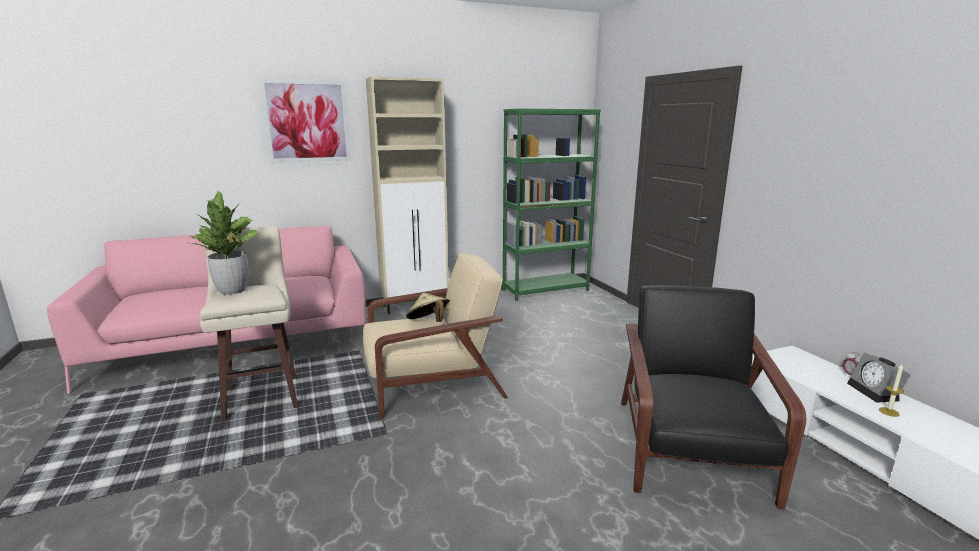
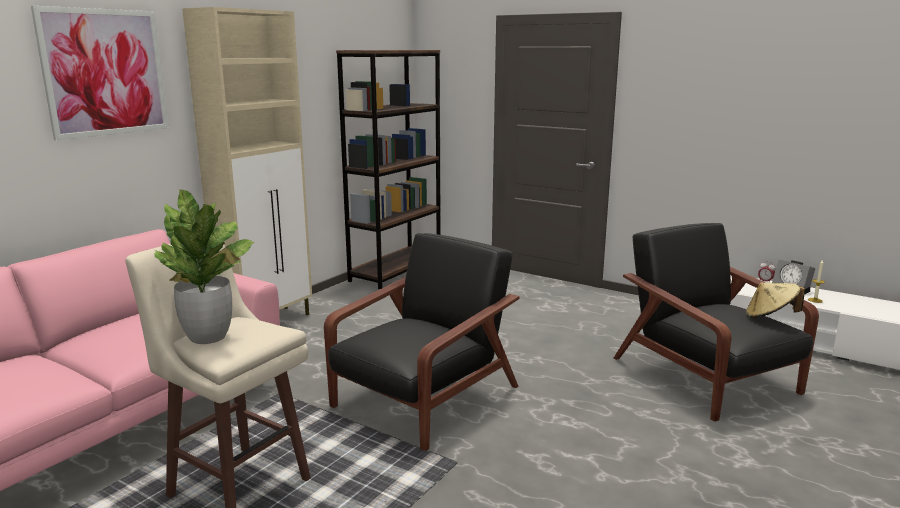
camera: 35 degrees left, 0 degrees up
(429, 322) = (414, 324): beige hat -> beige hat (770, 317)
(432, 383) = (423, 398): beige armchair -> black armchair
(545, 290) = (396, 271): green bookcase -> brown bookcase

